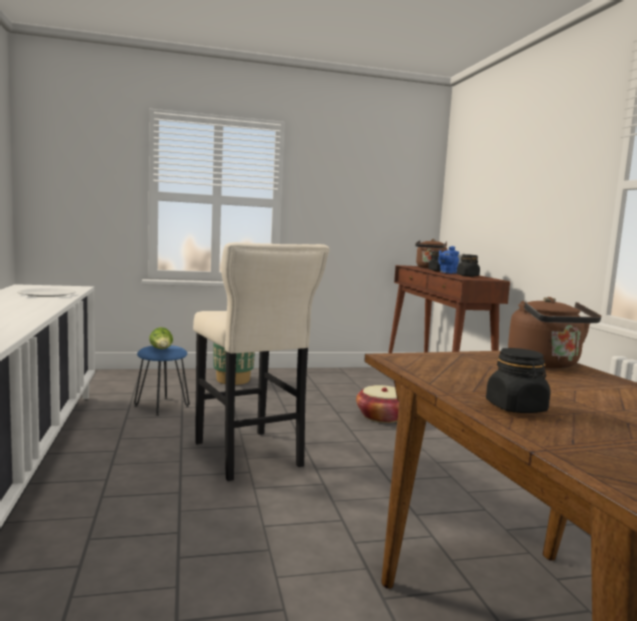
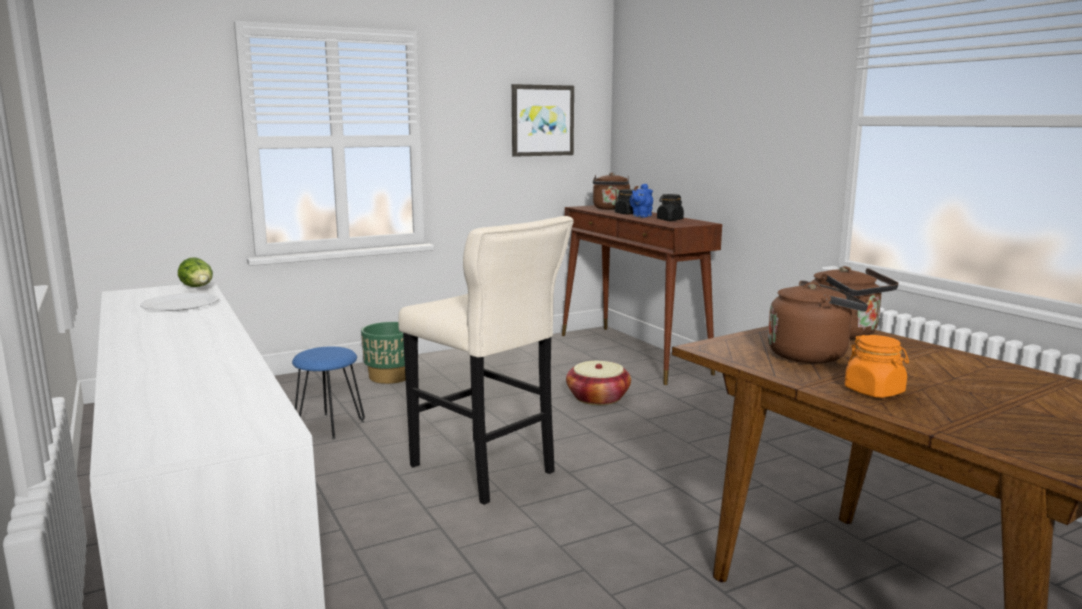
camera: 15 degrees left, 5 degrees up
(162, 350) = (327, 355): lettuce -> lettuce (199, 288)
(382, 195) = (542, 120): none -> picture
(489, 374) = (812, 355): none -> brown kettle
(516, 408) = (874, 391): black jar -> orange jar

